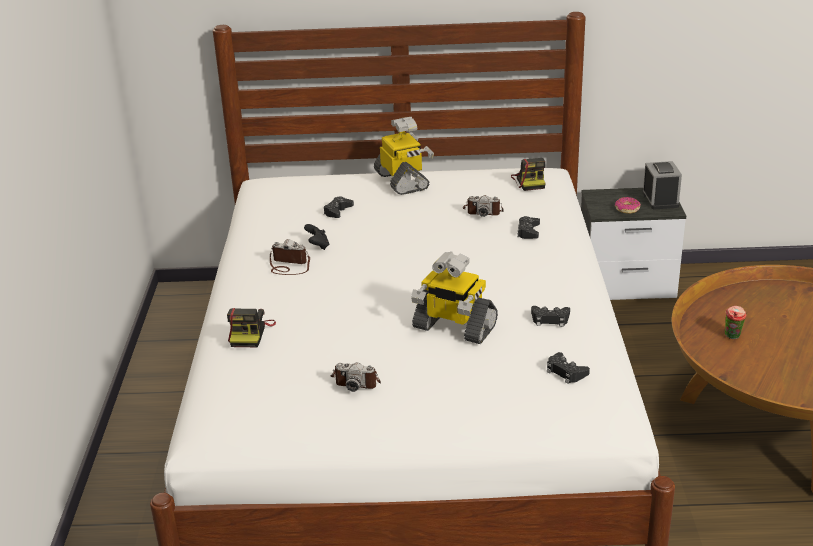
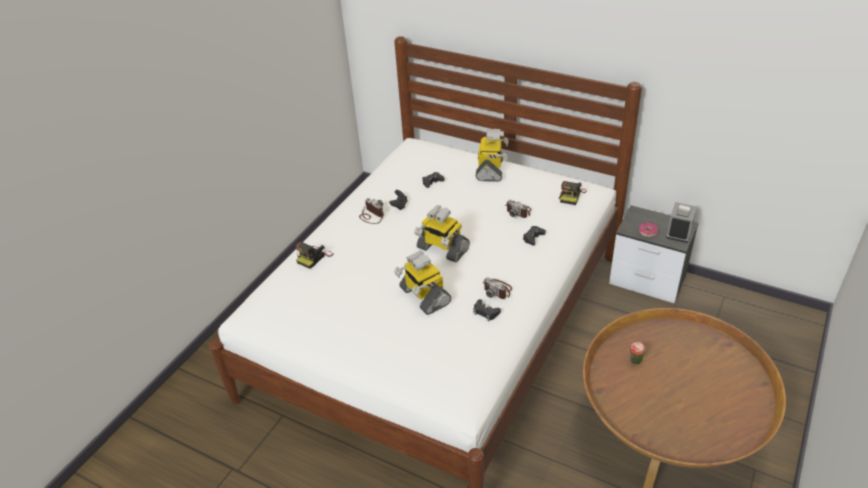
camera: 30 degrees right, 10 degrees up
(357, 380) = (341, 313): camera -> camera (497, 290)
(425, 273) = (442, 249): none -> toy robot
(566, 372) = (460, 356): black game controller -> none

